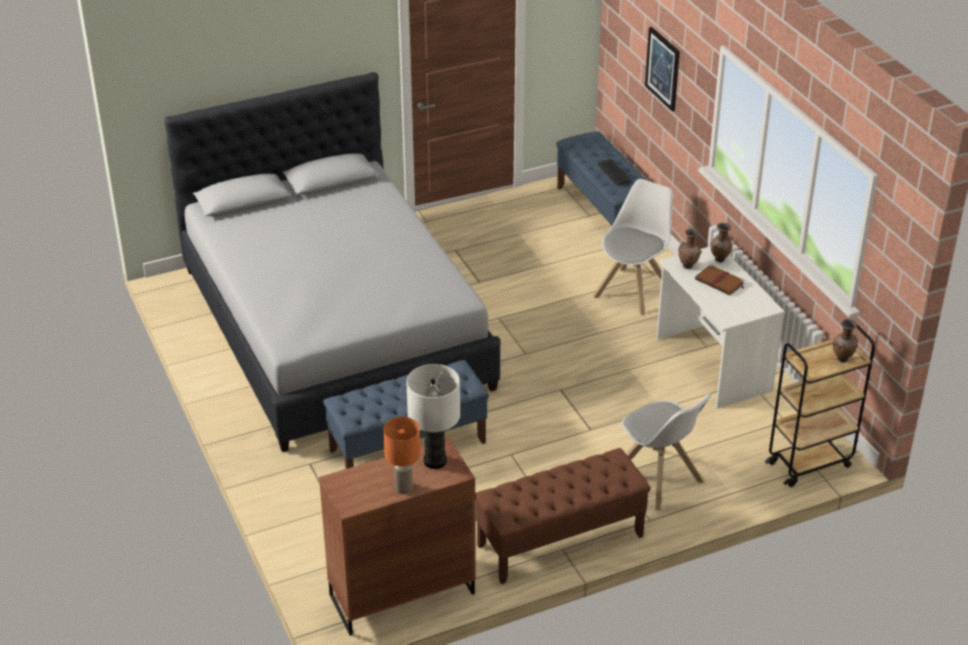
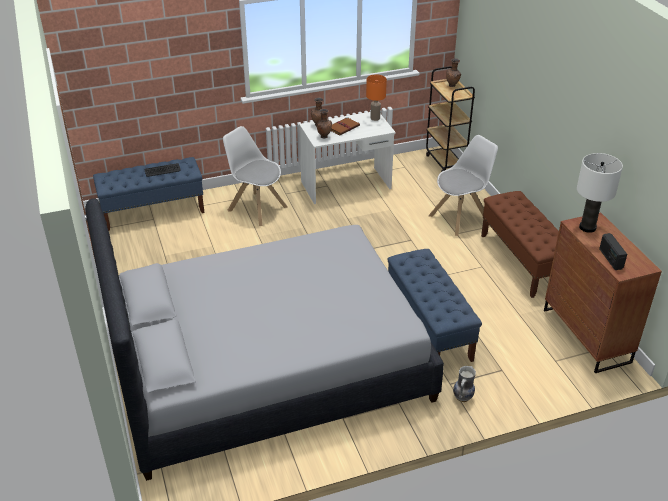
camera: 85 degrees left, 0 degrees up
(288, 474) = (463, 397): none -> vase
(365, 474) = (610, 259): none -> radio
(404, 487) = (619, 241): orange table lamp -> orange table lamp (375, 118)
(663, 68) = (166, 66): picture -> none

